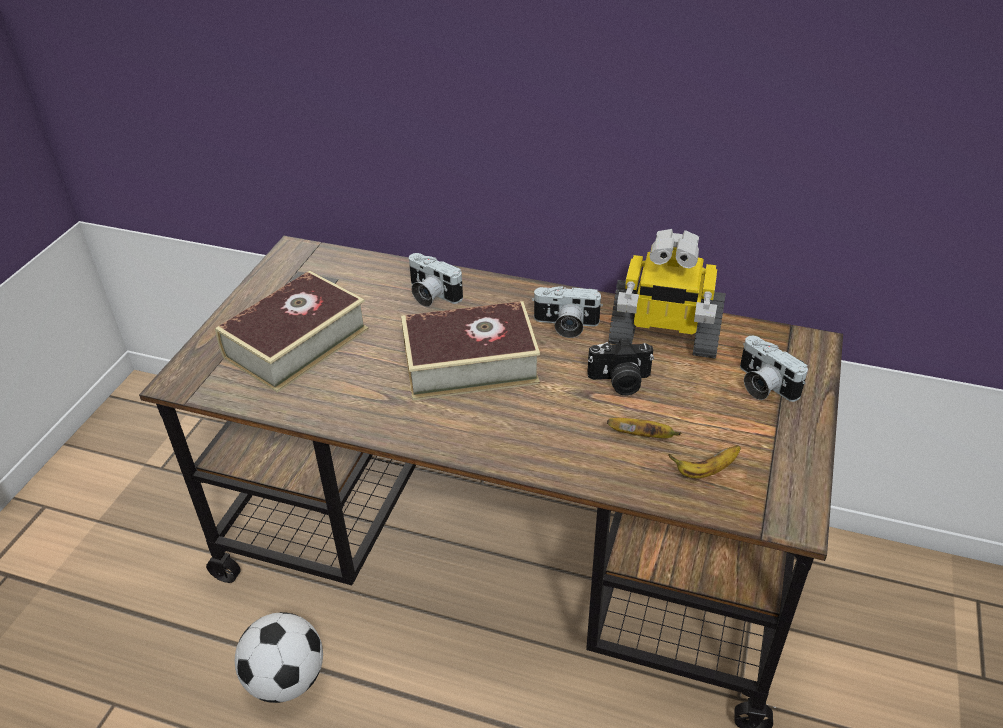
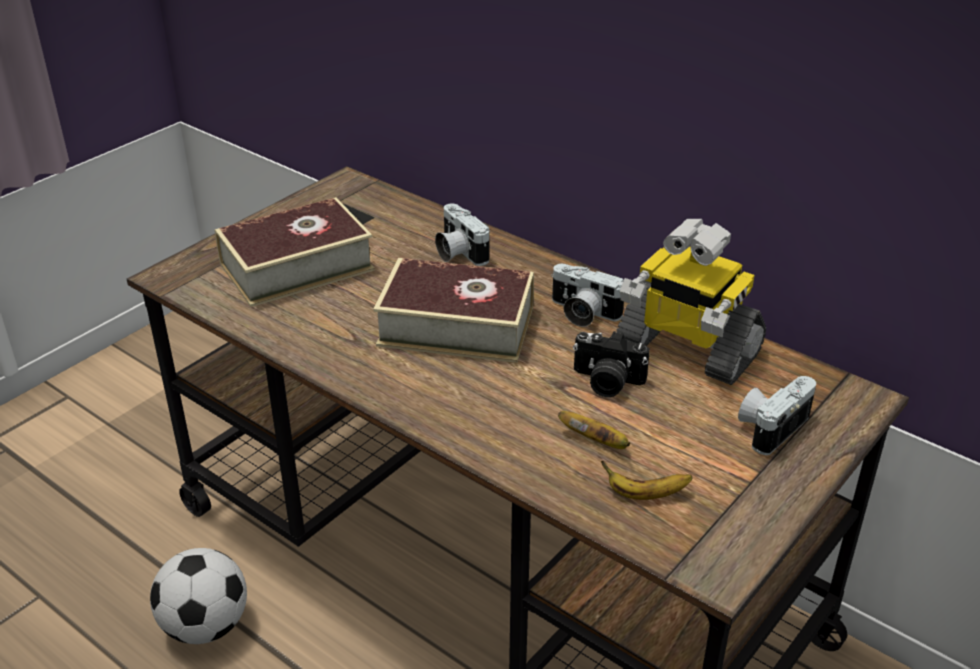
camera: 20 degrees right, 5 degrees down
(762, 385) = (770, 426): camera -> camera turned 60 degrees clockwise

